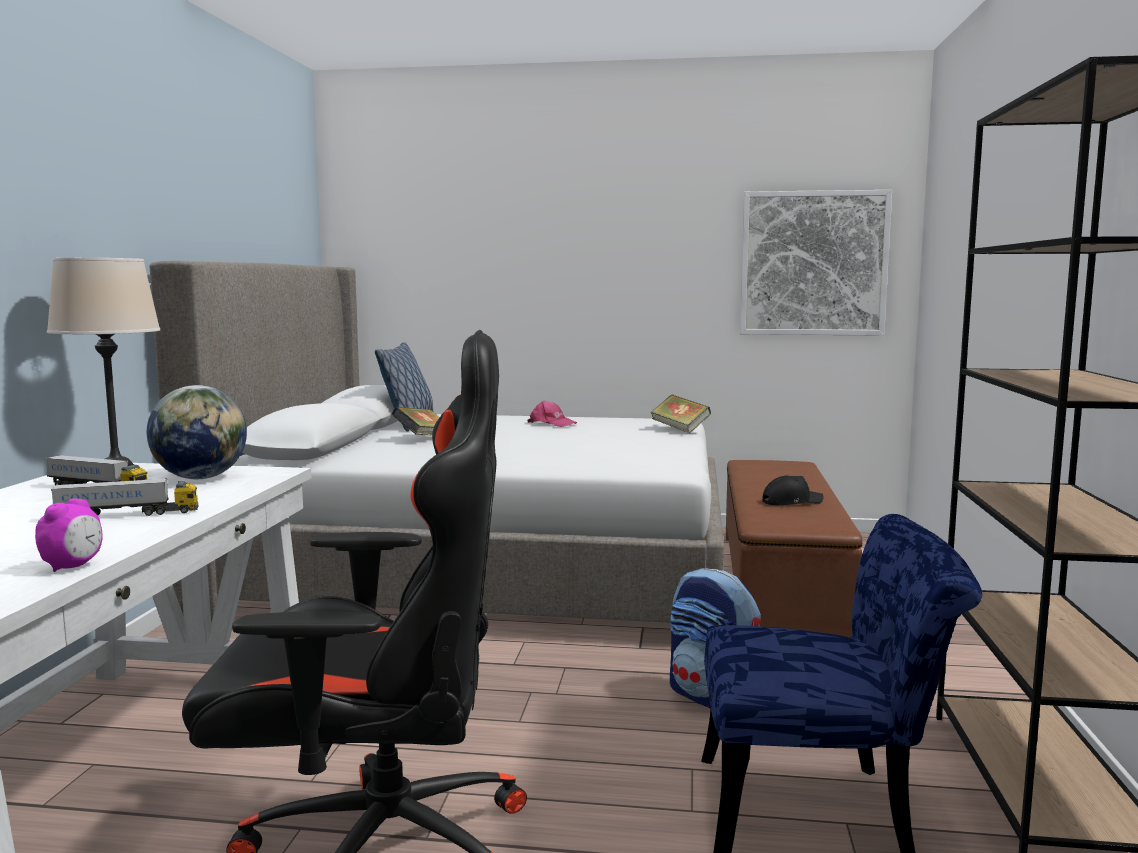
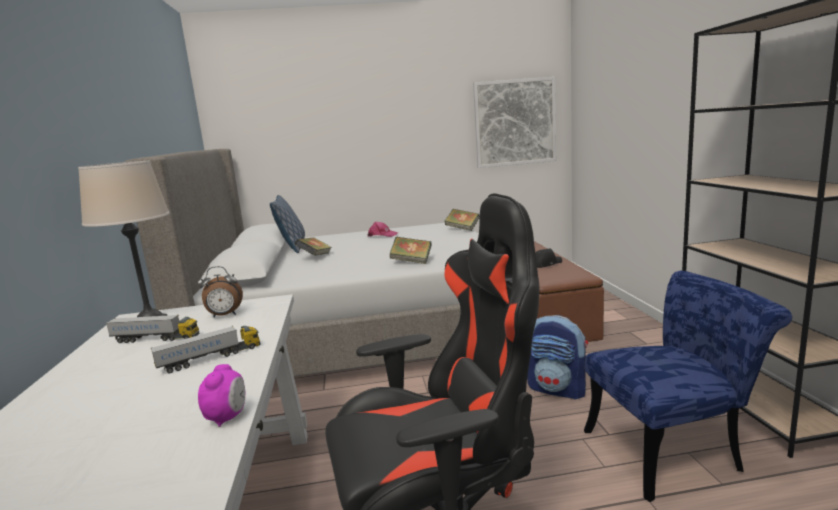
camera: 15 degrees left, 5 degrees up
(201, 478) = (224, 315): globe -> alarm clock
(543, 460) = (411, 262): none -> book

